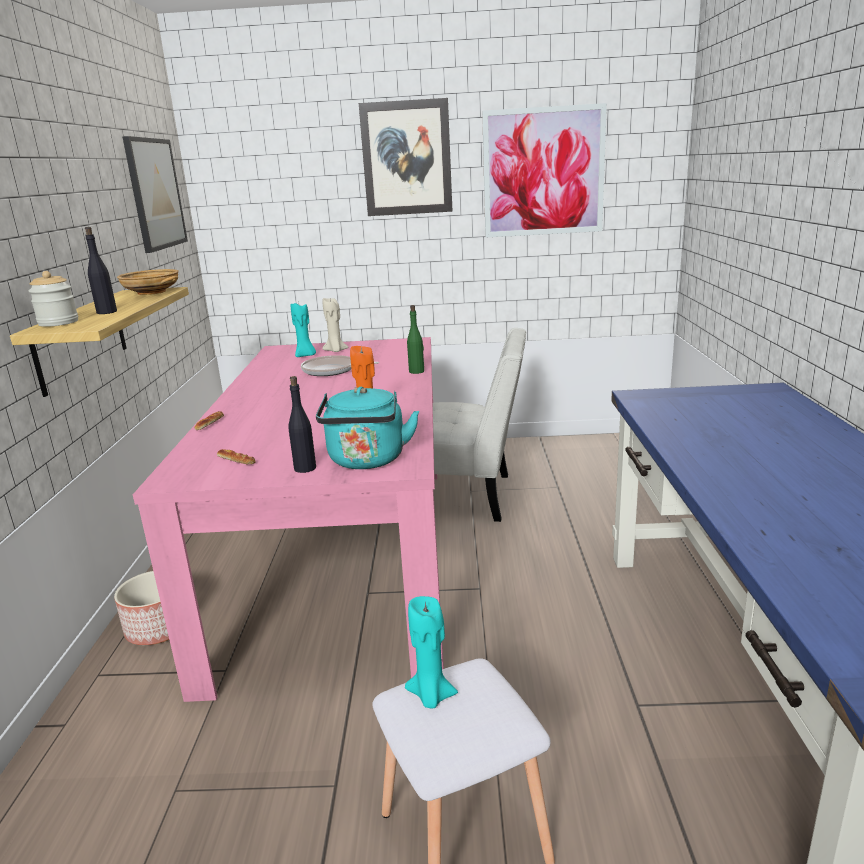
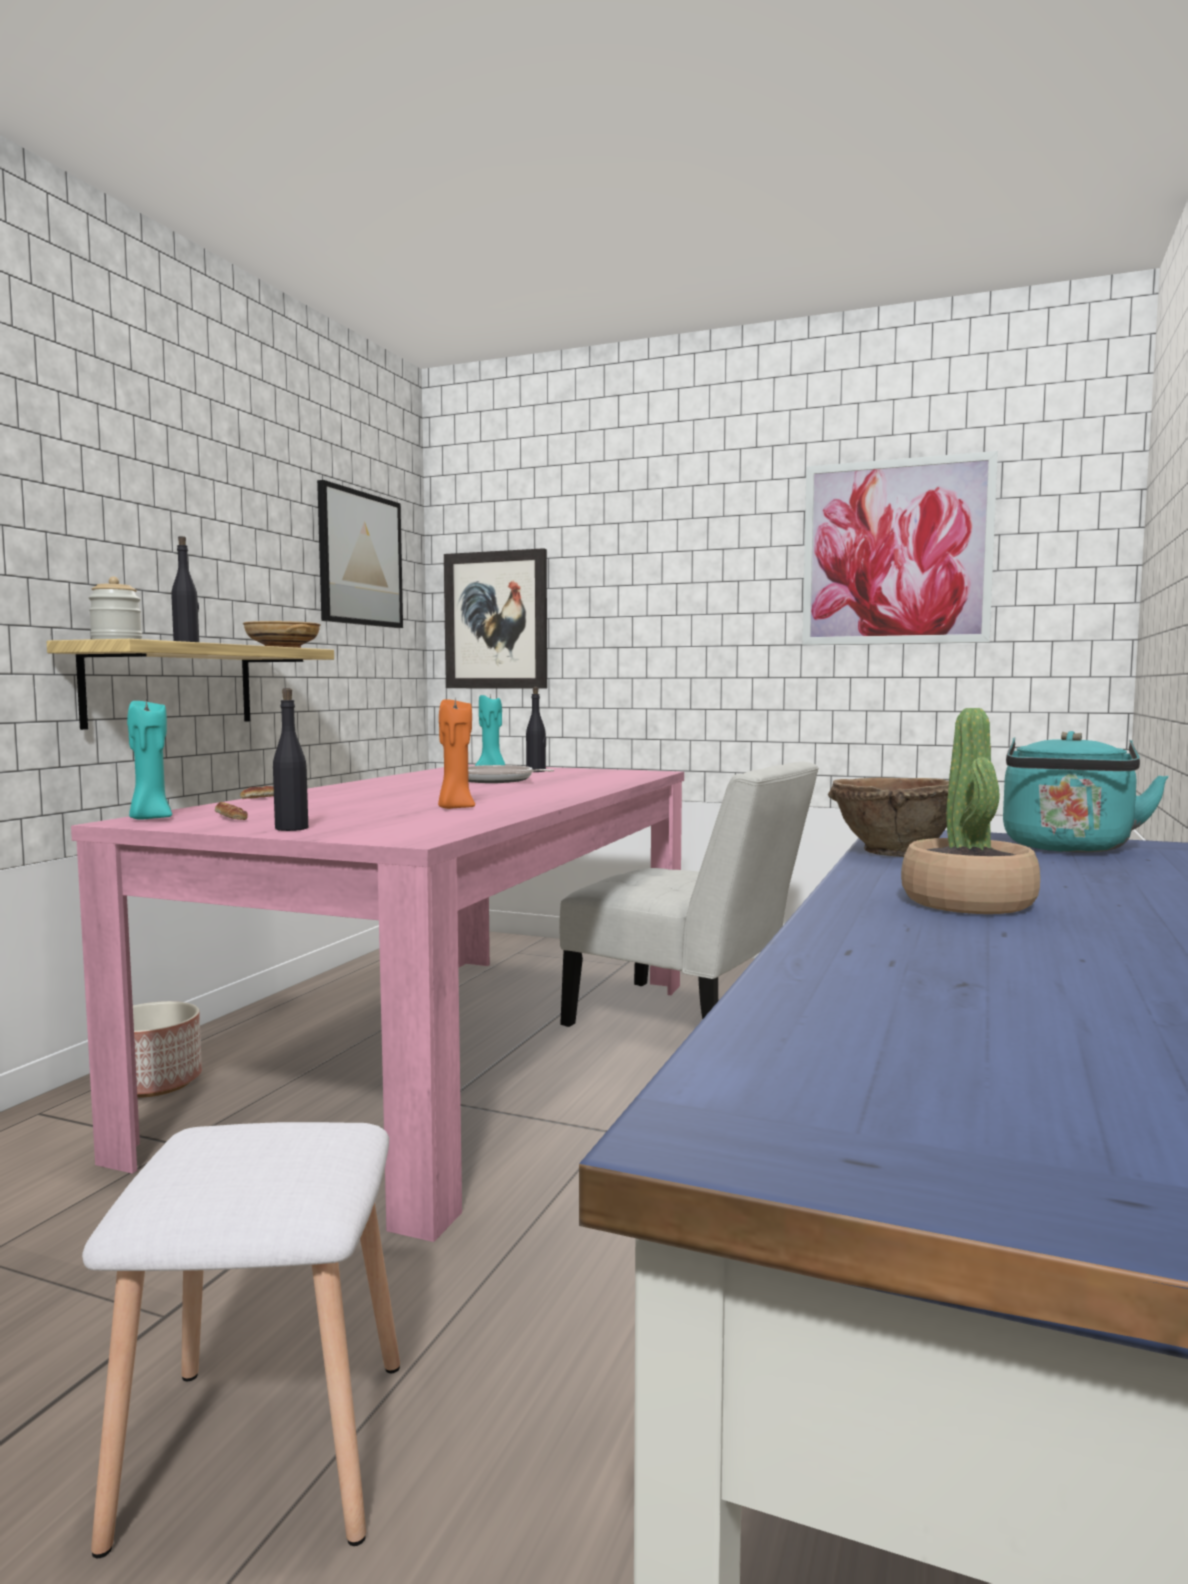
camera: 20 degrees right, 15 degrees down
(335, 351) = (536, 771): beige candle -> black bottle
(367, 461) = (376, 831): turquoise kettle -> turquoise kettle (1067, 848)
(406, 158) = (697, 533): picture -> picture (496, 620)
(417, 371) = (603, 788): green bottle -> none
(431, 696) = (233, 1139): turquoise candle -> turquoise candle (150, 819)
(662, 421) = (893, 852): none -> brown bowl
(757, 470) = (968, 902): none -> potted plant

